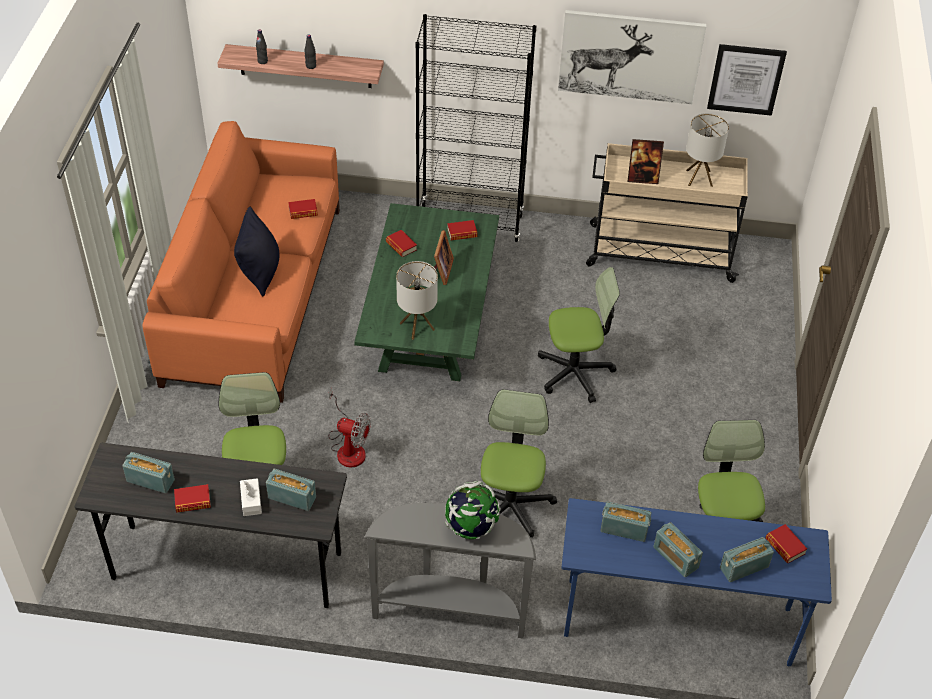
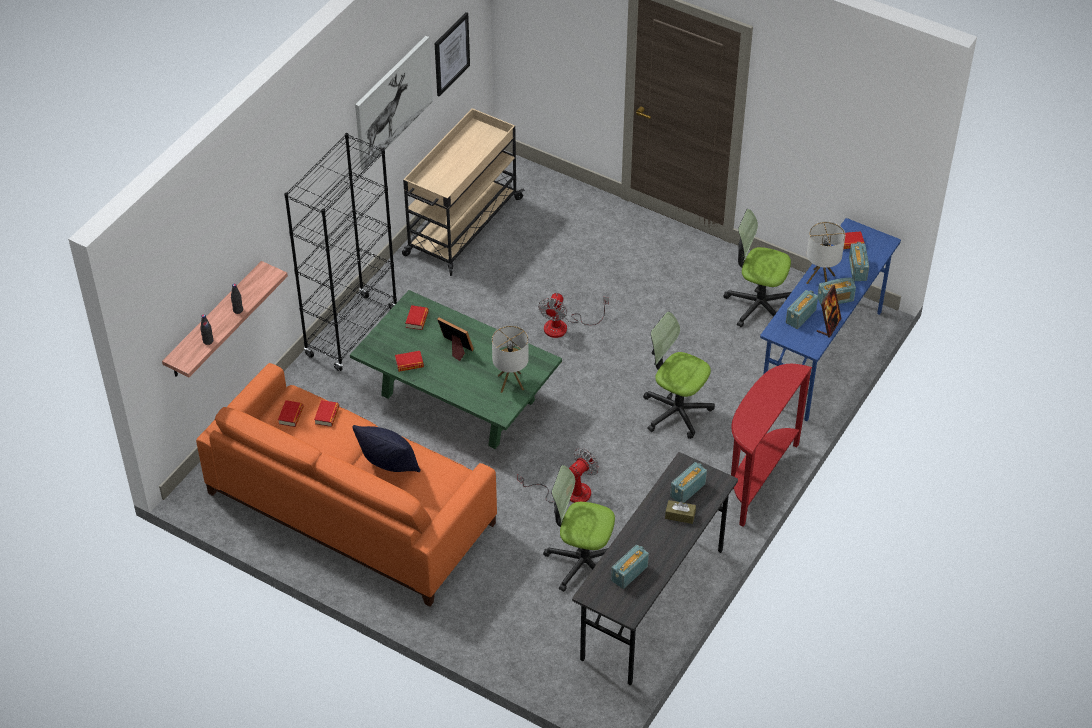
camera: 65 degrees left, 0 degrees up
(193, 501) = (663, 551): book -> book (291, 416)
(251, 501) = (680, 515): white tissue box -> brown tissue box
(450, 611) = (756, 478): grey console table -> red console table
(471, 528) = (771, 391): globe -> none
(575, 372) = (564, 326): office chair -> fan
(642, 178) = (448, 178): picture frame -> picture frame (828, 325)
(699, 178) = (468, 146): table lamp -> table lamp (821, 279)

